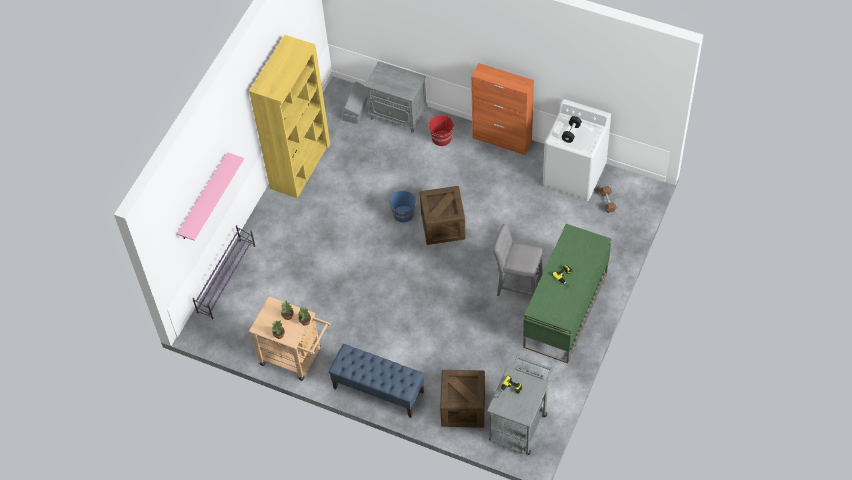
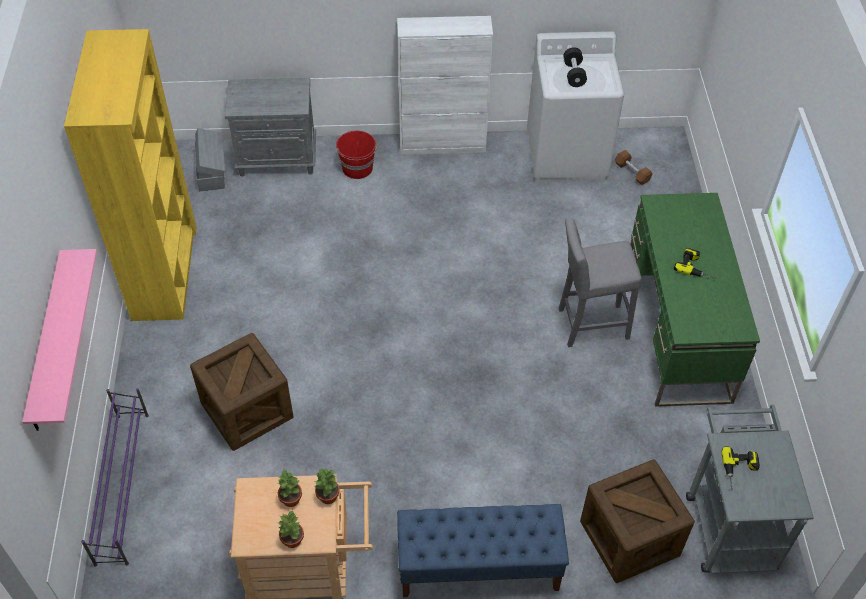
camera: 30 degrees left, 5 degrees down
(403, 214) = (362, 284): blue bucket -> none
(443, 226) = (430, 280): crate -> crate (247, 410)
(502, 140) = (443, 144): orange cabinet -> white cabinet

